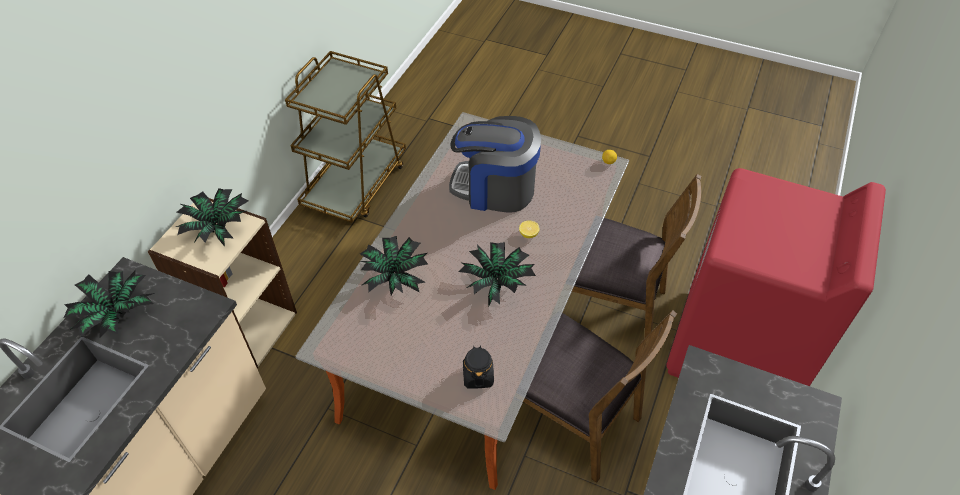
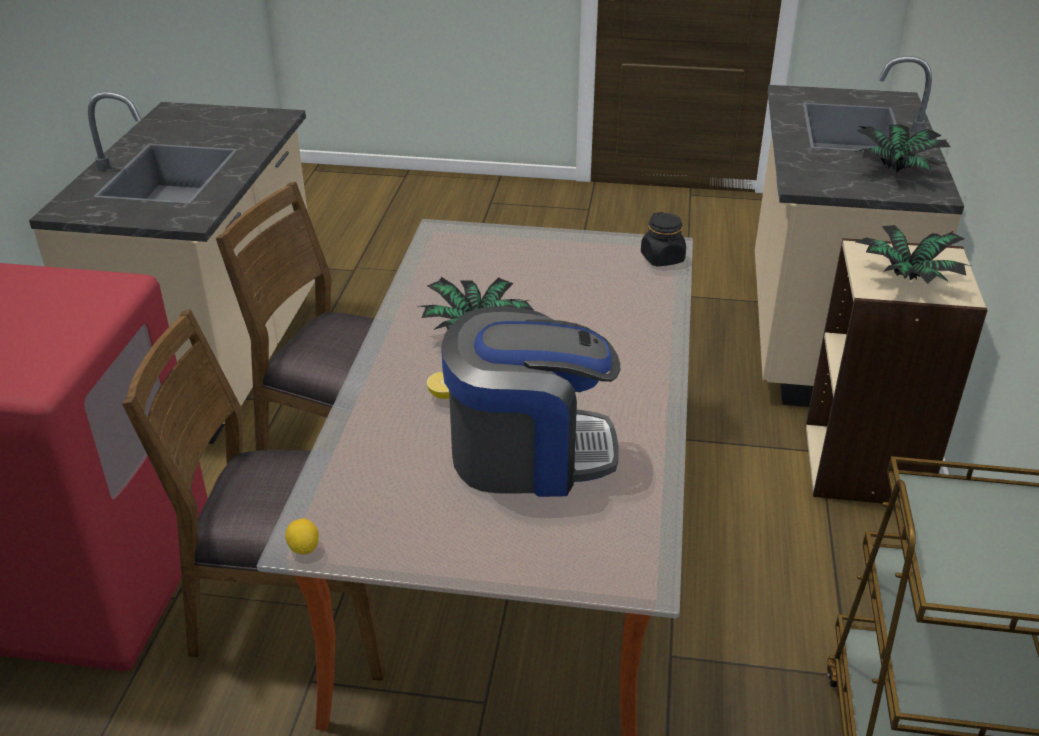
camera: 165 degrees right, 15 degrees down
(395, 276) = (626, 315): potted plant -> none
(478, 376) = (468, 251): black jar -> black jar (662, 258)

